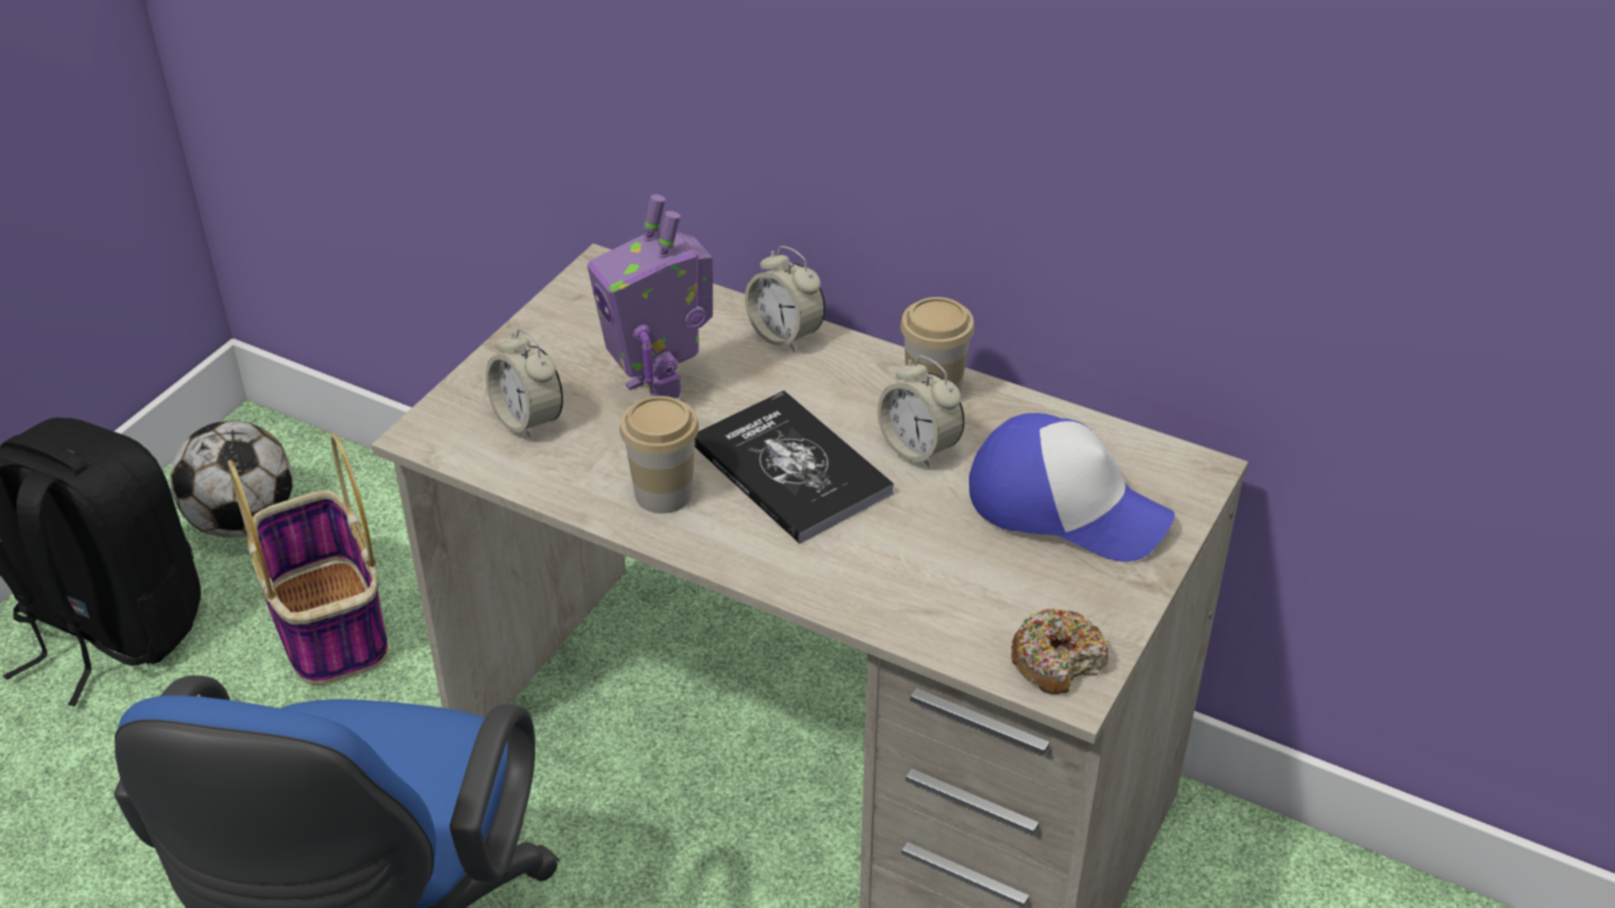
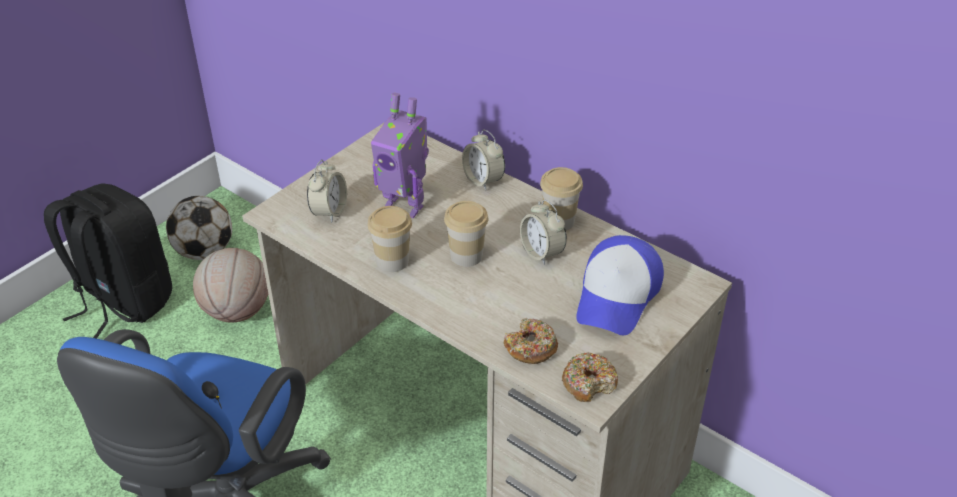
camera: 10 degrees right, 0 degrees up
(327, 621) = (236, 311): basket -> basketball
(528, 420) = (329, 212): alarm clock -> alarm clock turned 135 degrees counterclockwise
(659, 394) = (404, 205): toy robot -> toy robot turned 45 degrees counterclockwise
(791, 469) = (466, 256): book -> cup
(943, 614) = (530, 348): none -> donut
(1066, 506) = (617, 295): cap -> cap turned 75 degrees clockwise

